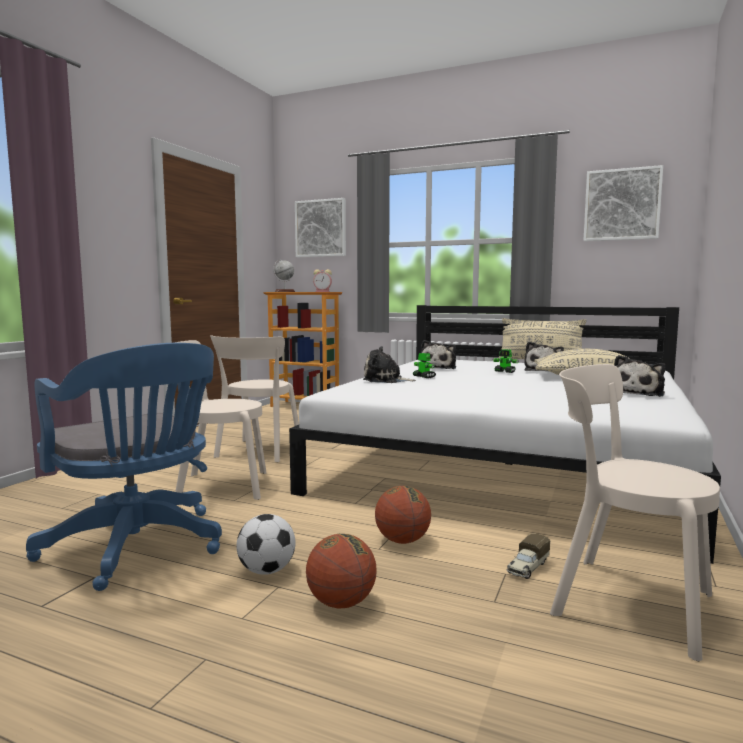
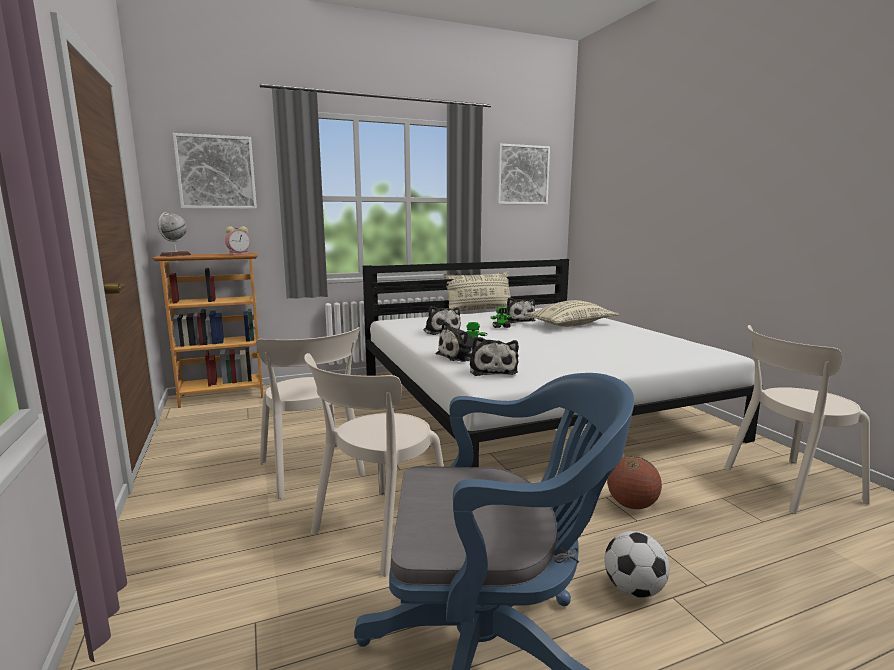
camera: 45 degrees left, 5 degrees up
(341, 603) = (727, 580): basketball -> none
(527, 568) = (720, 487): toy truck -> none
(639, 393) = (636, 333): plush toy -> plush toy (492, 370)

